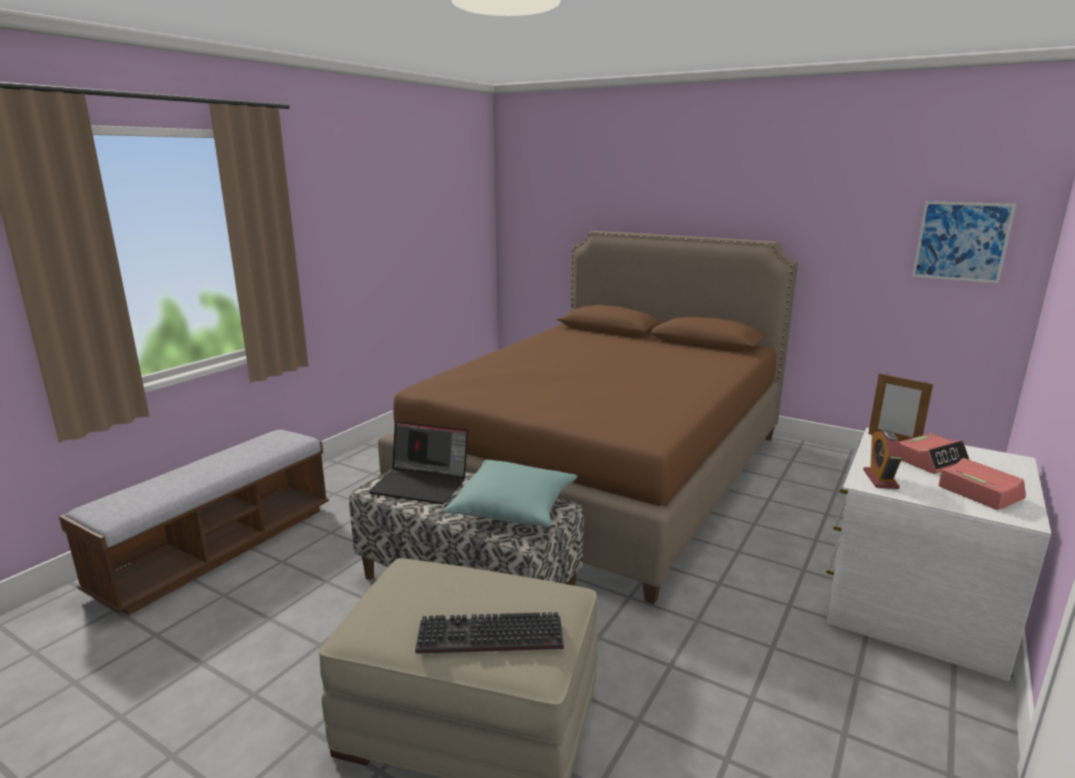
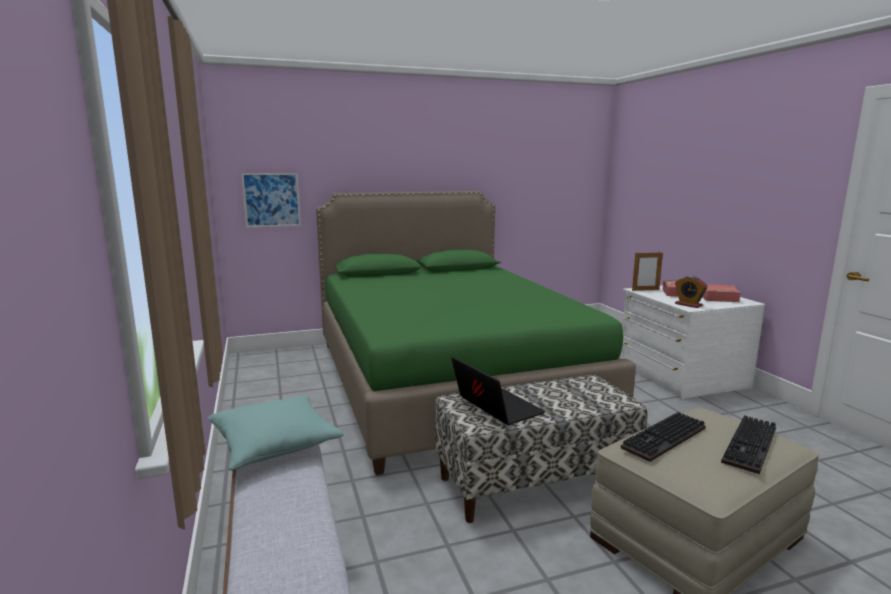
camera: 50 degrees left, 5 degrees down
(422, 484) = (495, 407): laptop -> laptop turned 90 degrees counterclockwise
(444, 581) = (665, 439): none -> keyboard
(513, 509) = (577, 392): turquoise pillow -> turquoise pillow (275, 444)
(603, 471) = (447, 381): brown bed -> green bed
(961, 241) = (571, 183): picture -> picture (271, 200)

